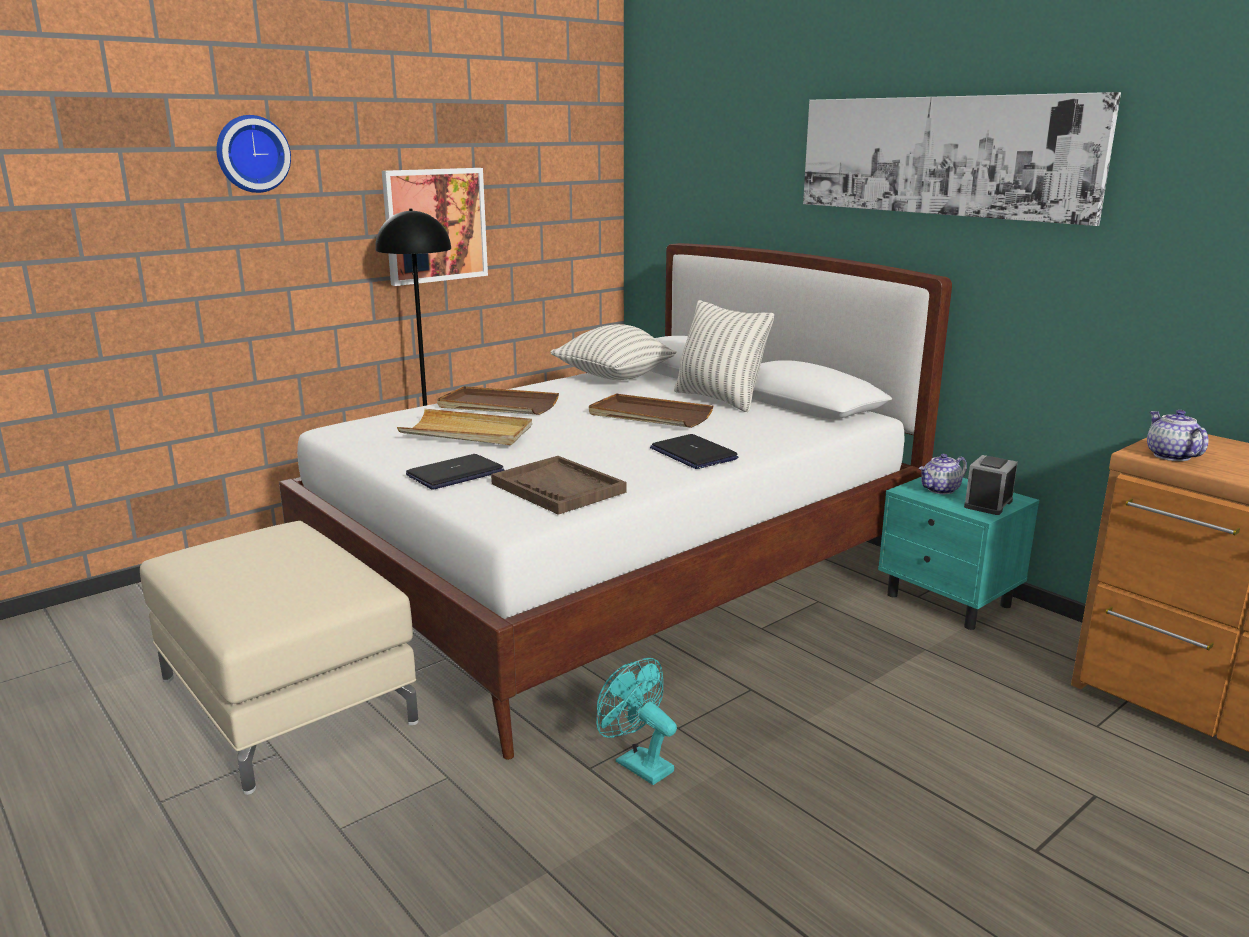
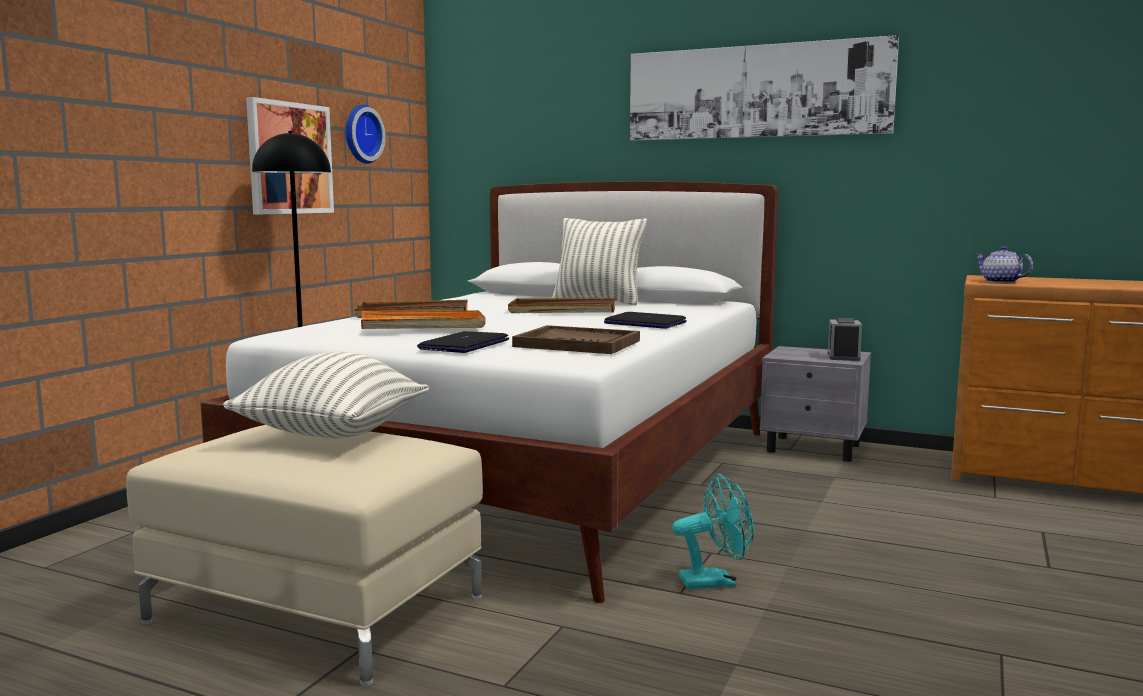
camera: 25 degrees left, 10 degrees down
(251, 154) = (133, 60): wall clock -> wall clock (360, 134)
(467, 432) = (423, 325): beige tray -> orange tray
(614, 378) = (482, 298): pillow -> pillow (332, 436)
(637, 764) = (715, 581): turquoise fan -> turquoise fan turned 150 degrees clockwise
(940, 490) = (799, 353): teapot -> none
(949, 601) = (814, 449): turquoise nightstand -> grey nightstand

